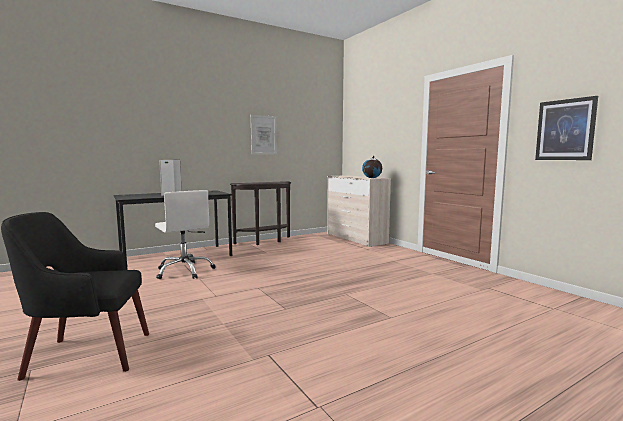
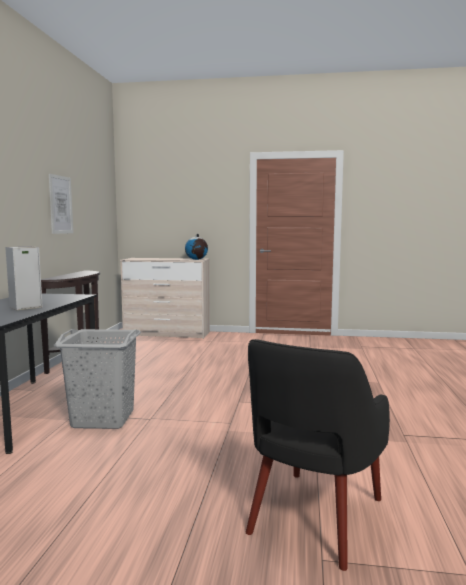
camera: 50 degrees left, 0 degrees up
(185, 271) = (103, 419): white office chair -> grey laundry basket
(565, 130) = (387, 215): picture -> none

